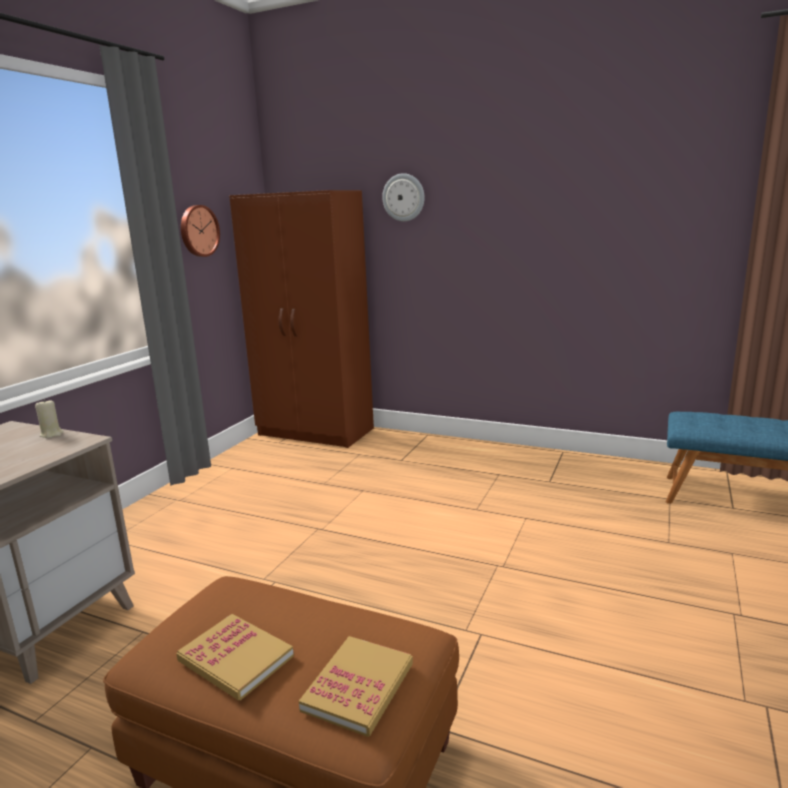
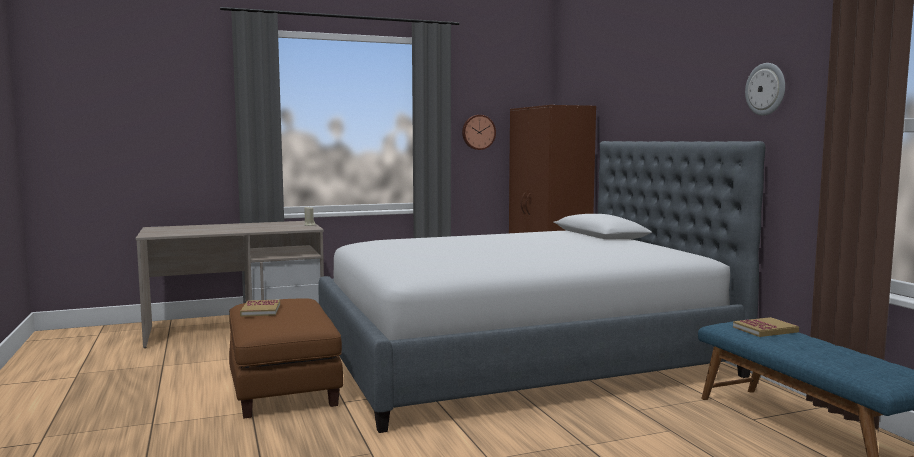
camera: 45 degrees right, 10 degrees down
(358, 687) = (273, 326): book -> book (765, 330)
(403, 197) = (619, 111): wall clock -> wall clock (766, 89)
(455, 526) = (519, 357): none -> bed

